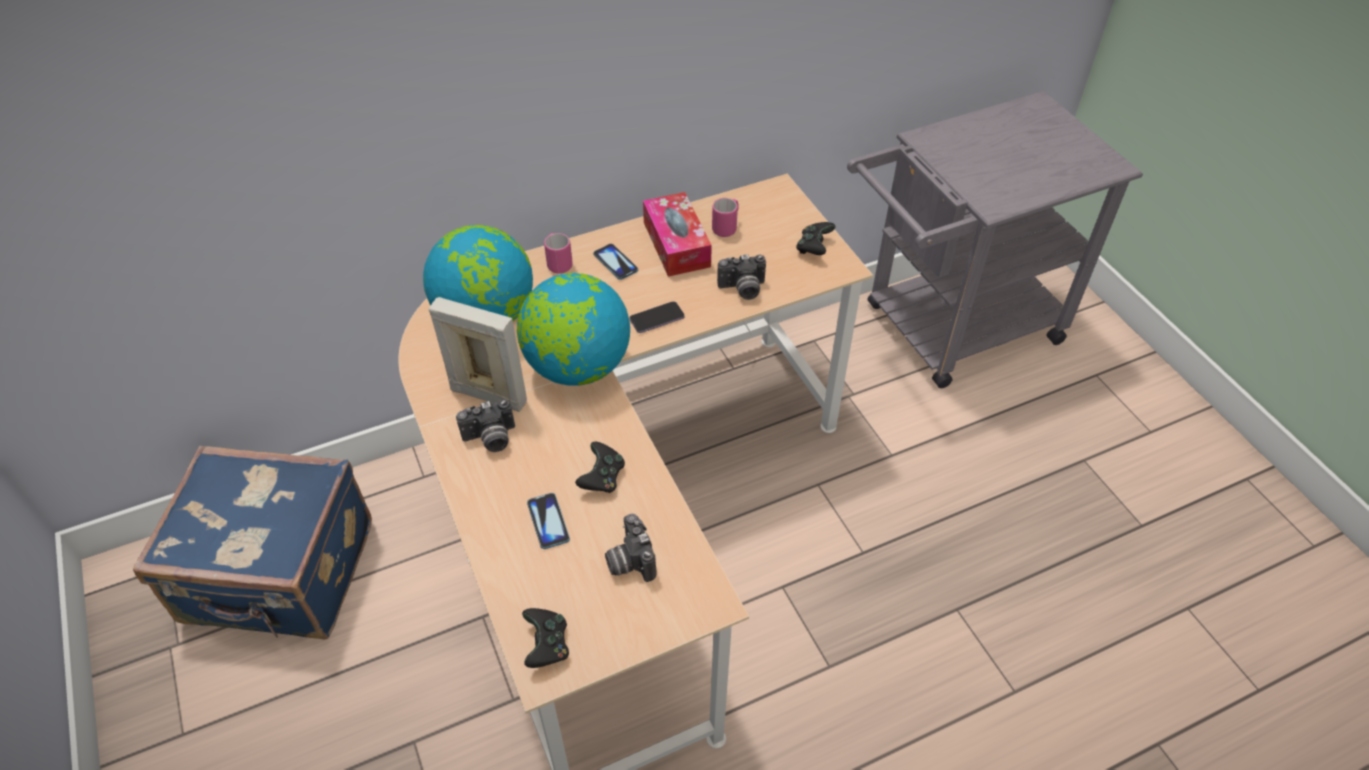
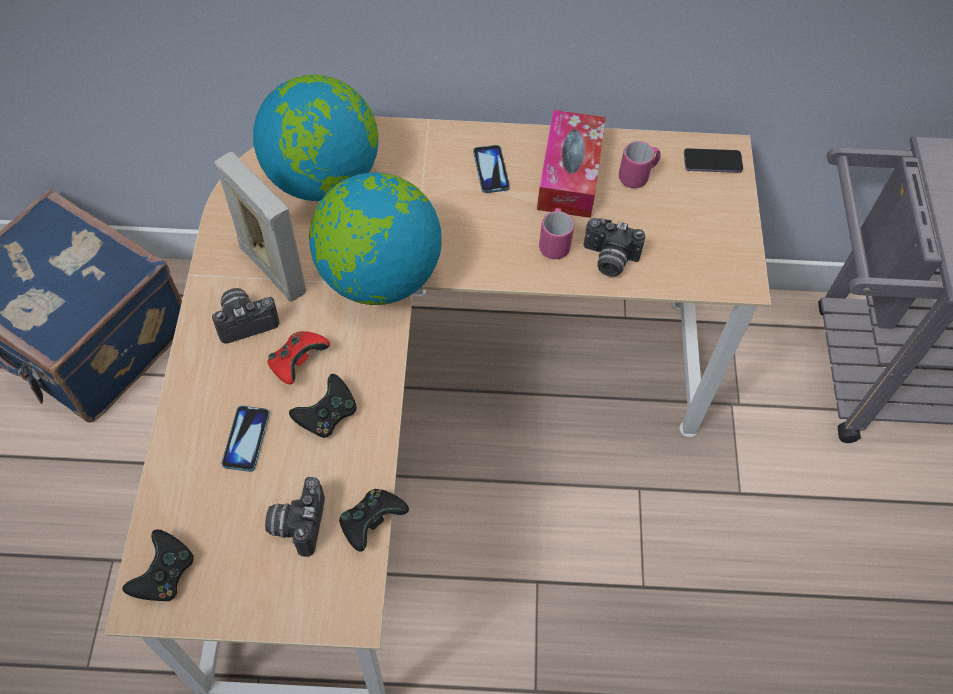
camera: 25 degrees right, 10 degrees up
(490, 439) = (246, 320): camera -> camera turned 150 degrees clockwise
(554, 451) = (298, 363): none -> red game controller
(558, 263) = (431, 146): pink mug -> pink mug (554, 243)
(657, 318) = (494, 255): phone -> phone (712, 162)
(813, 247) = (722, 241): black game controller -> black game controller (372, 523)

